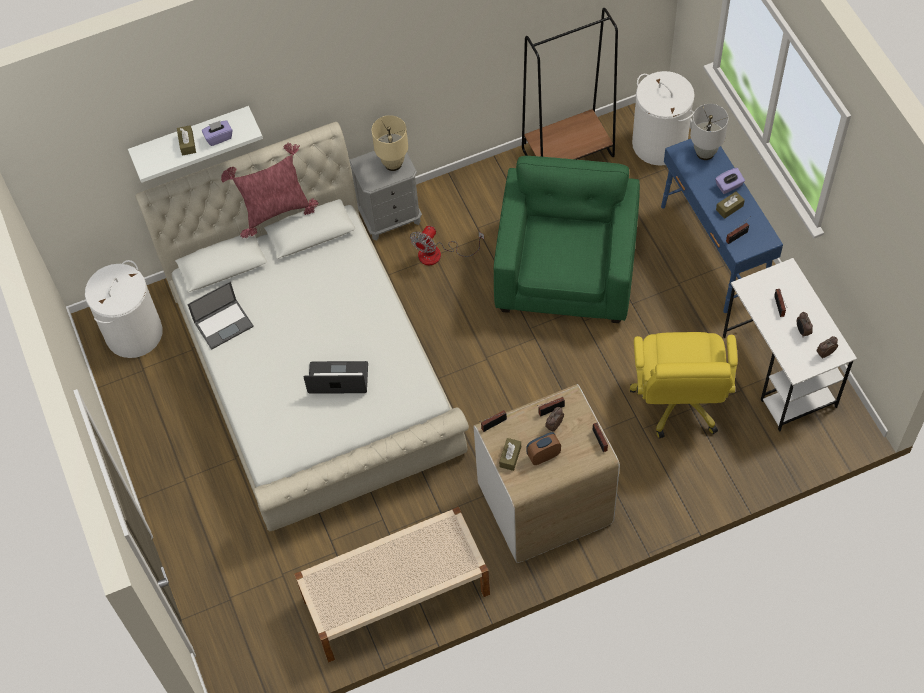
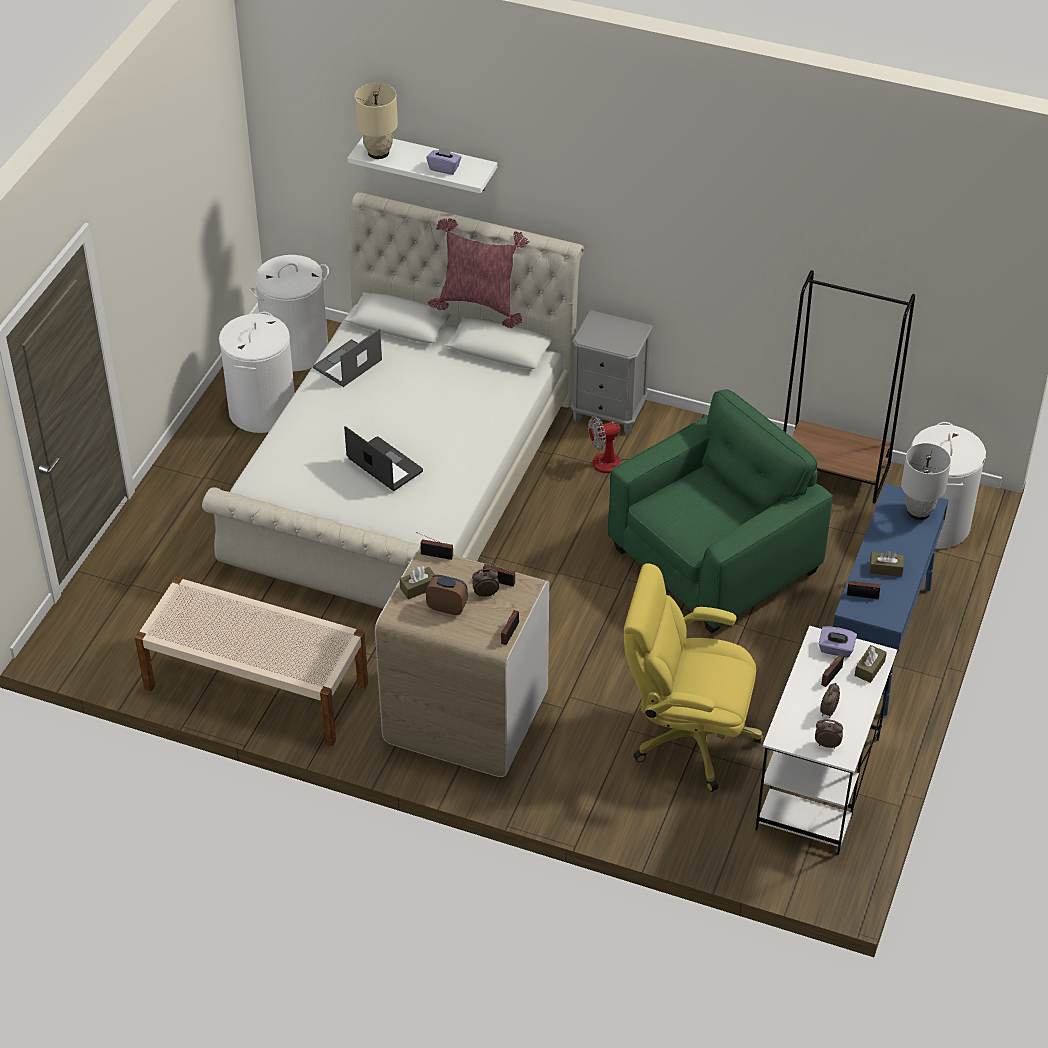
camera: 40 degrees right, 15 degrees down
(165, 397) = (262, 410): none -> white laundry basket
(187, 143) = (414, 157): brown tissue box -> brown tissue box (869, 668)
(224, 323) = (347, 364): laptop -> laptop turned 120 degrees clockwise
(393, 164) = (623, 337): beige table lamp -> beige table lamp (378, 152)
(679, 404) = (686, 736): yellow office chair -> yellow office chair turned 60 degrees clockwise
(729, 186) = (908, 552): purple tissue box -> purple tissue box (836, 649)

